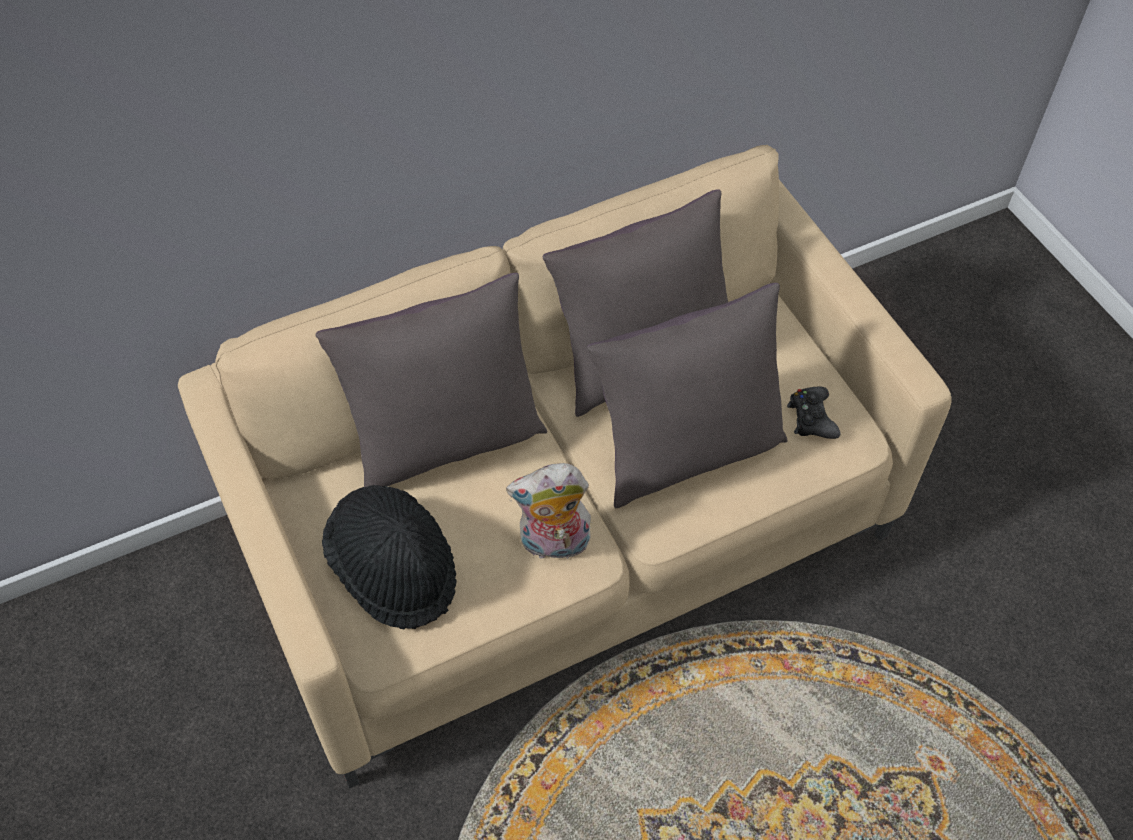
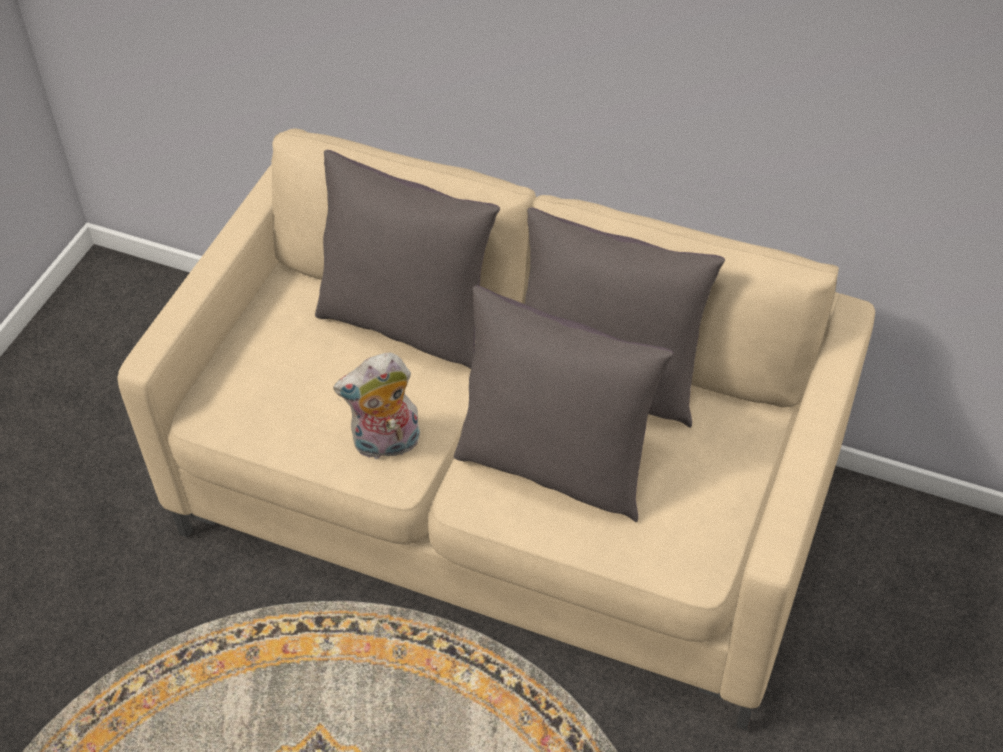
camera: 50 degrees right, 5 degrees down
(394, 570) = (272, 373): black hat -> none
(553, 544) = (385, 445): plush toy -> plush toy turned 60 degrees counterclockwise
(811, 418) = (679, 524): black game controller -> none

